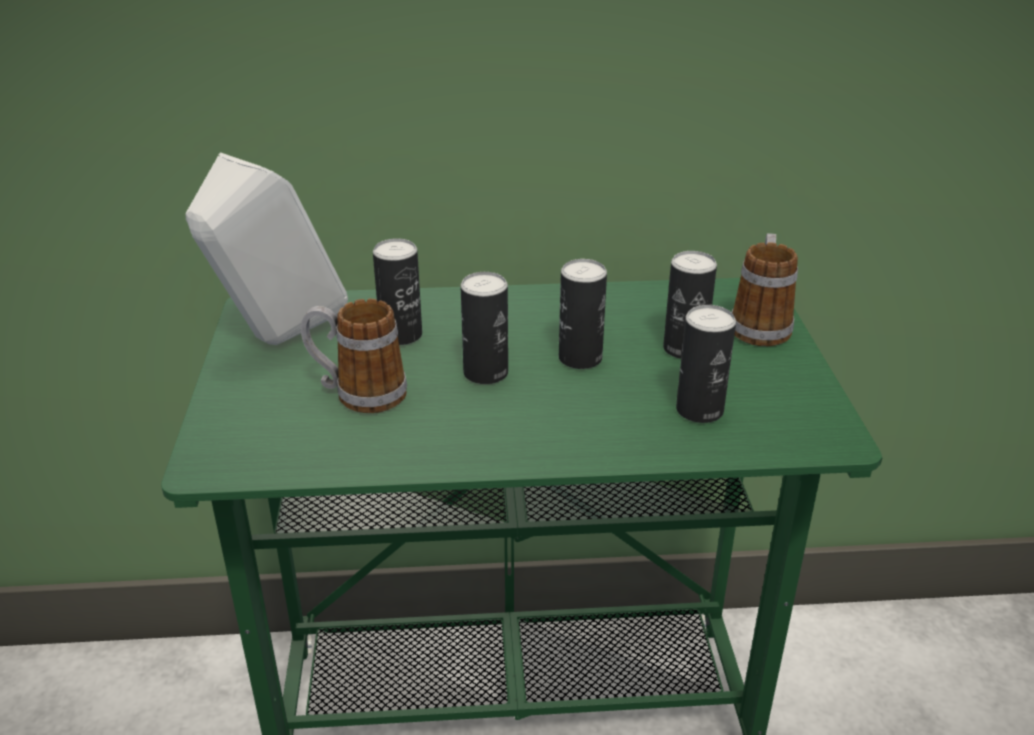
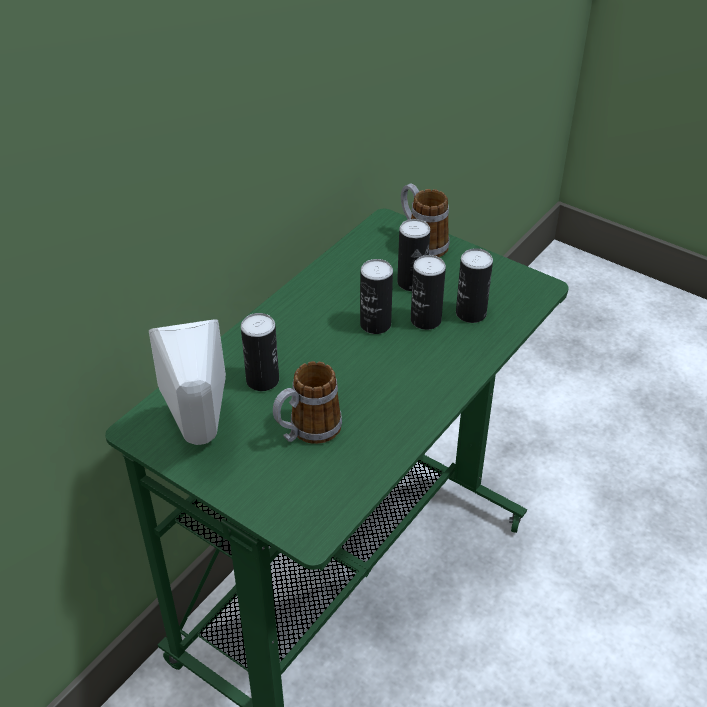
camera: 50 degrees left, 10 degrees up
(485, 373) = (347, 368): can -> can (425, 320)

